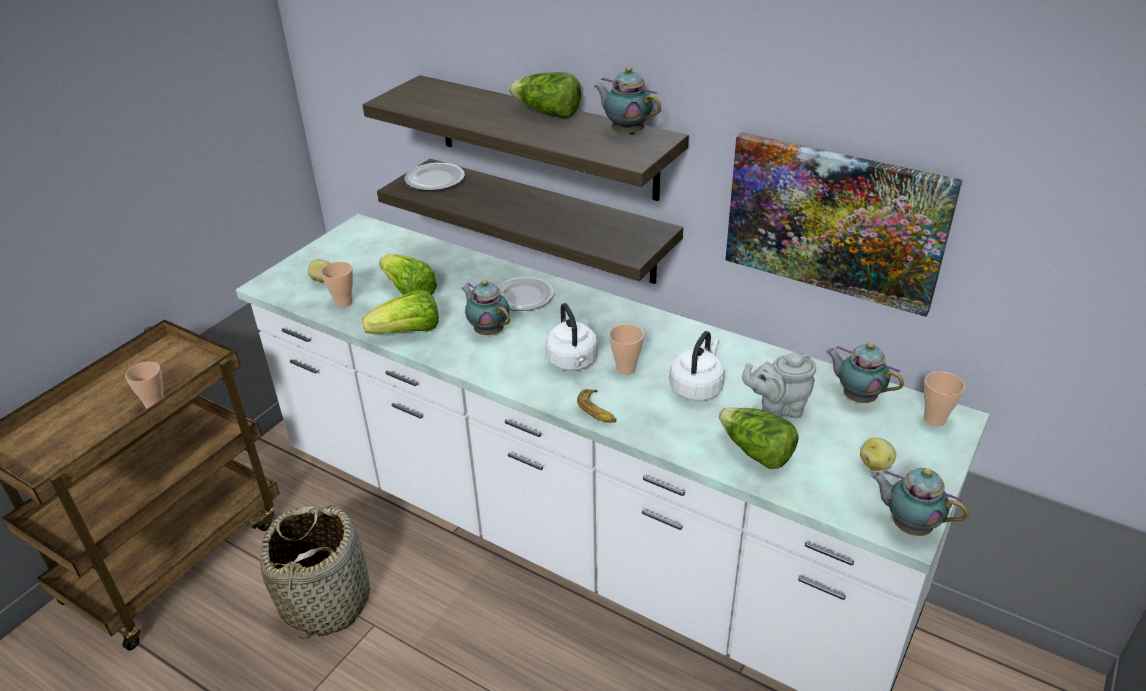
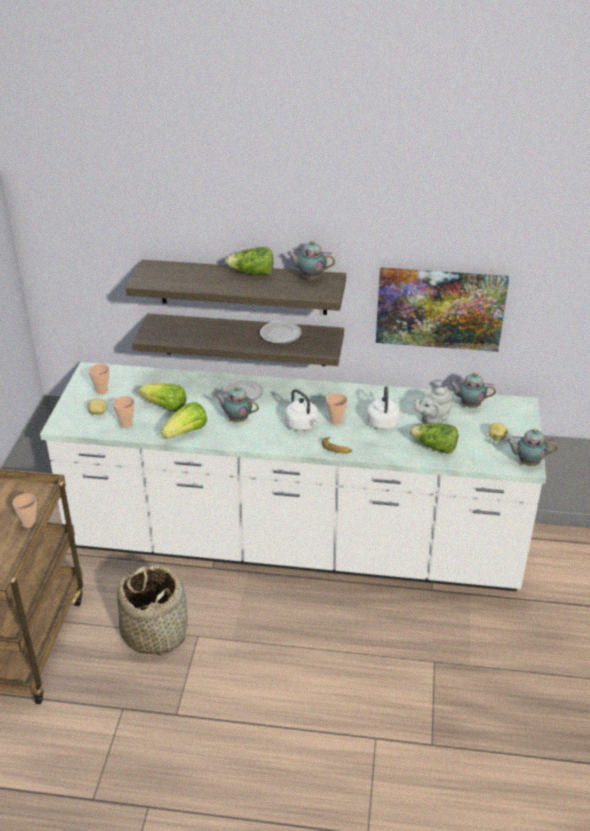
camera: 25 degrees left, 0 degrees up
(434, 180) = (165, 328): plate -> plate (280, 335)
(934, 419) = (513, 407): cup -> cup (102, 391)

